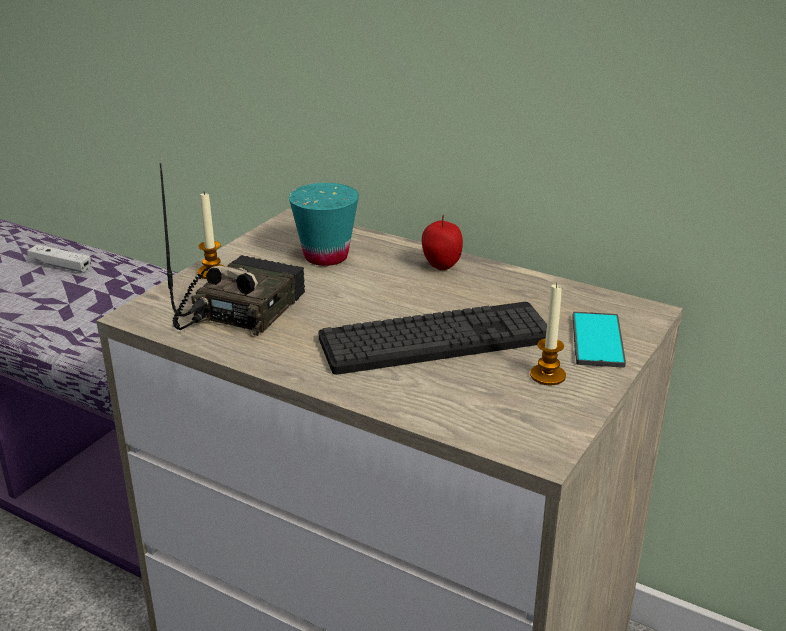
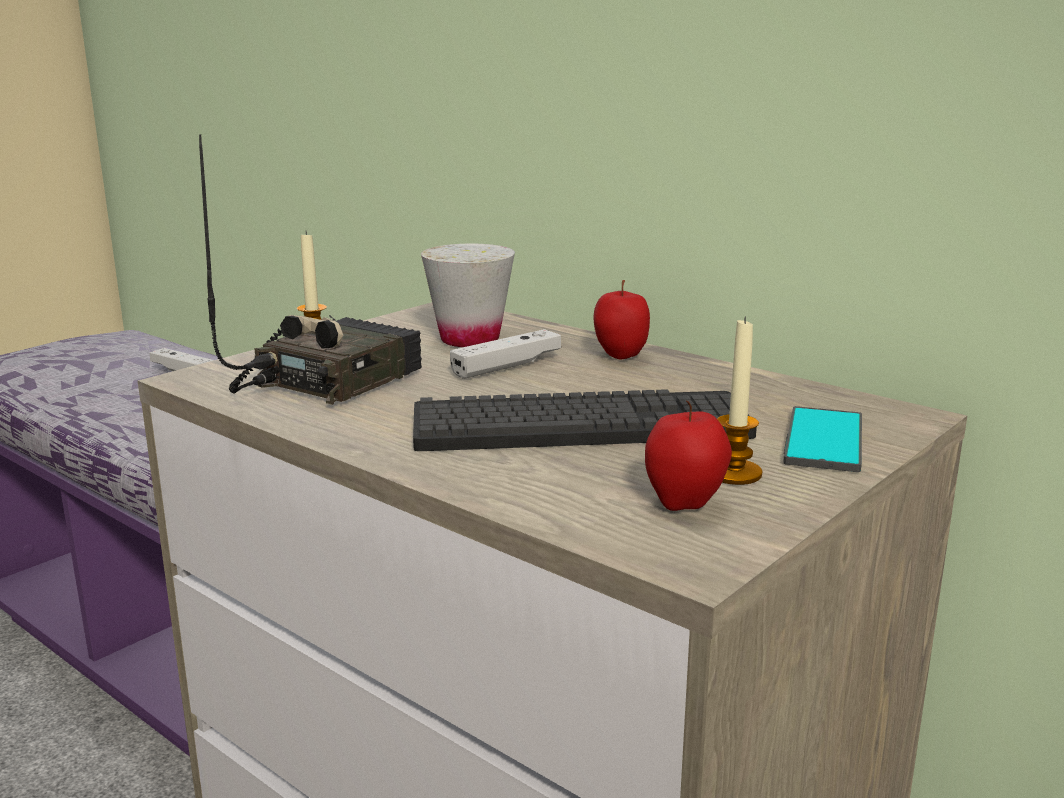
camera: 10 degrees right, 10 degrees down
(326, 256) = (470, 339): turquoise cup -> white cup
(364, 284) = (506, 366): none -> white game controller
(524, 405) = (685, 504): none -> apple

